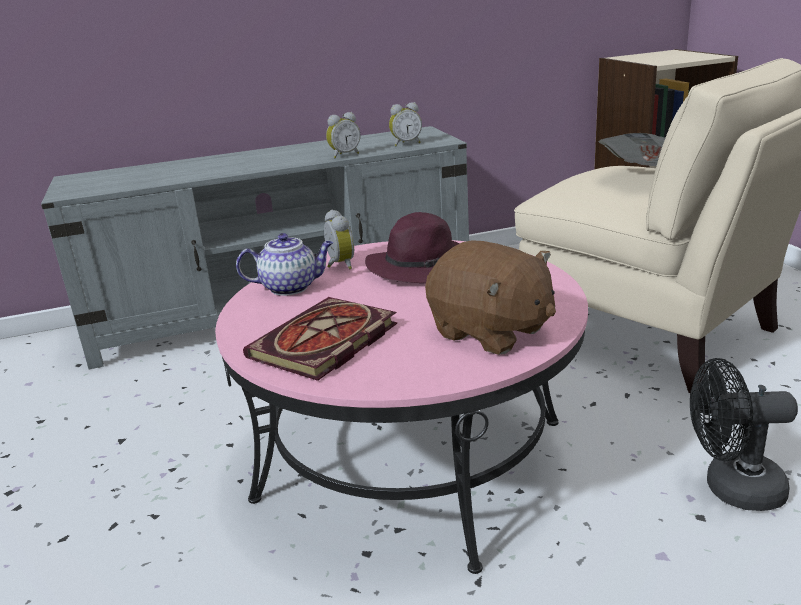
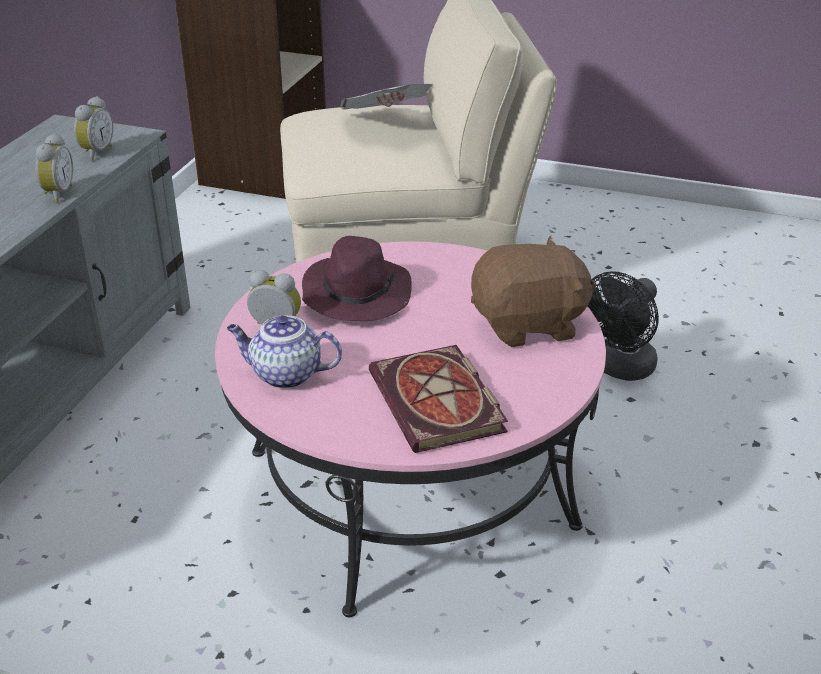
camera: 55 degrees left, 10 degrees up
(291, 287) = (285, 375): teapot -> teapot turned 105 degrees counterclockwise

